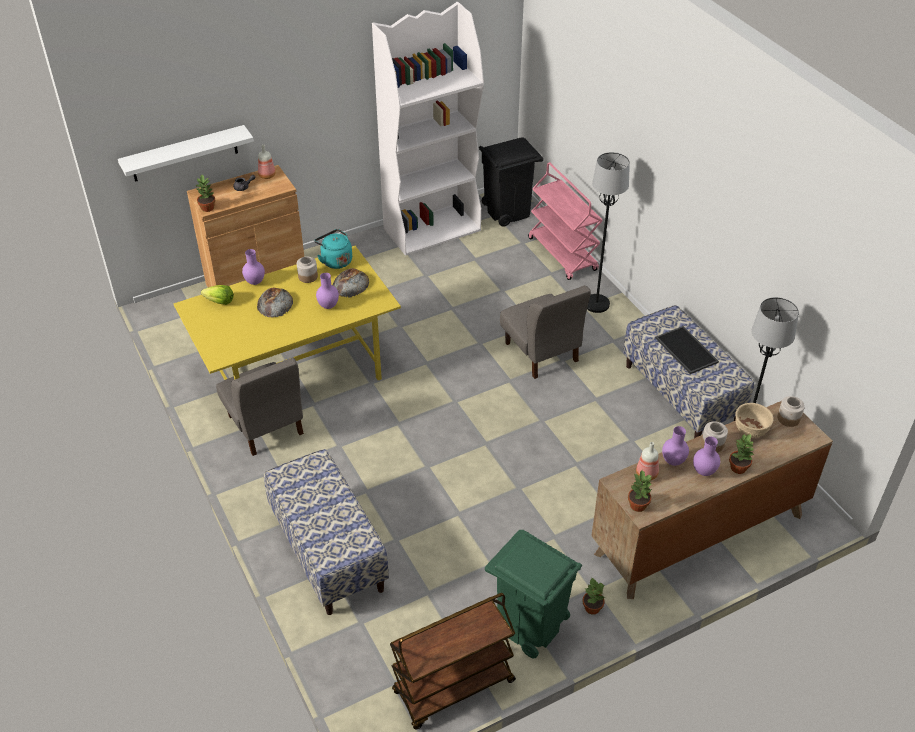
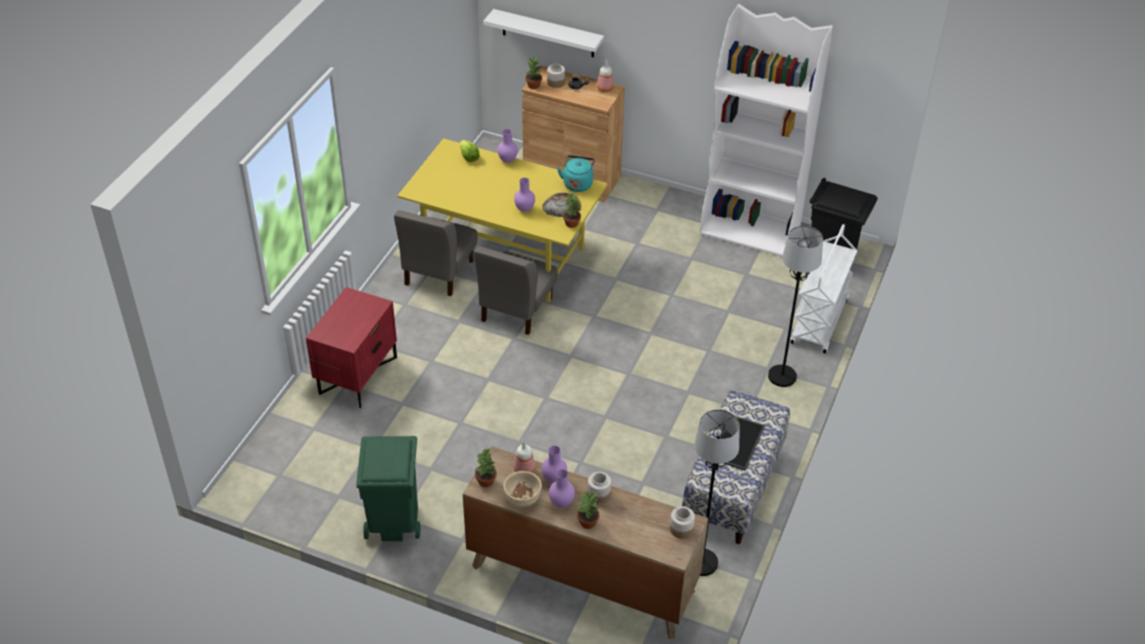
camera: 50 degrees right, 0 degrees up
(275, 303) = (497, 182): bread -> none
(307, 277) = (543, 181): jar -> jar (555, 82)
(327, 552) = (357, 375): bench -> red nightstand
(453, 688) = (302, 509): brown cart -> none
(541, 352) = (682, 374): grey chair -> grey chair (516, 309)
(563, 254) = (819, 322): pink cart -> white cart
(592, 607) = (443, 548): potted plant -> potted plant (571, 223)
(750, 430) = (640, 511): beige bowl -> beige bowl (523, 499)

